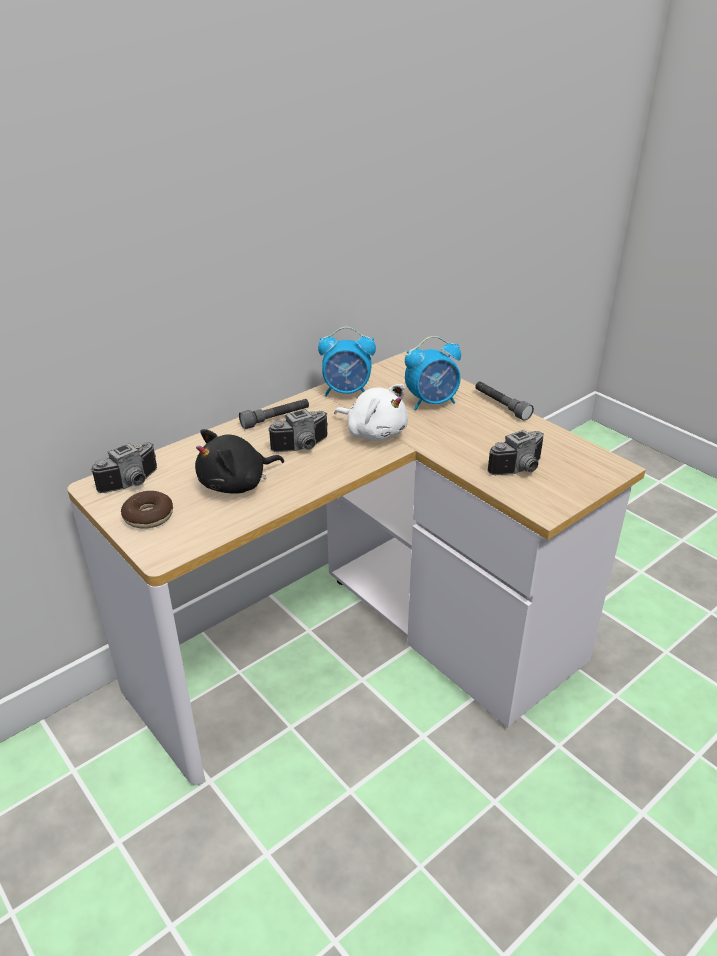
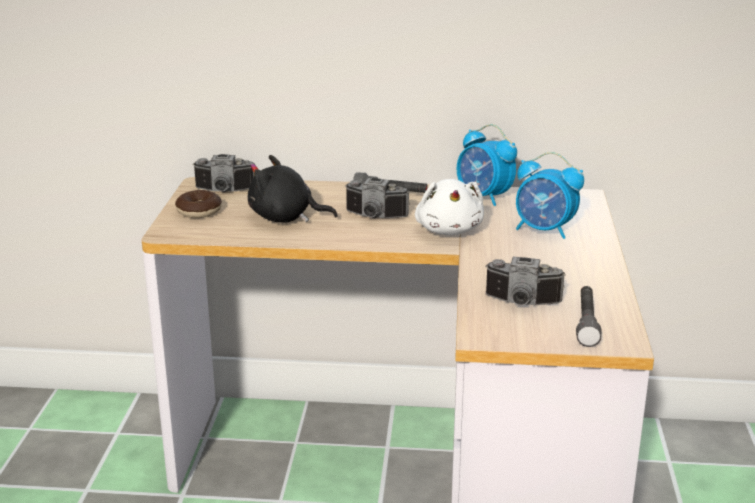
camera: 45 degrees right, 10 degrees down
(501, 406) = (607, 257): grey flashlight -> grey flashlight (586, 323)

